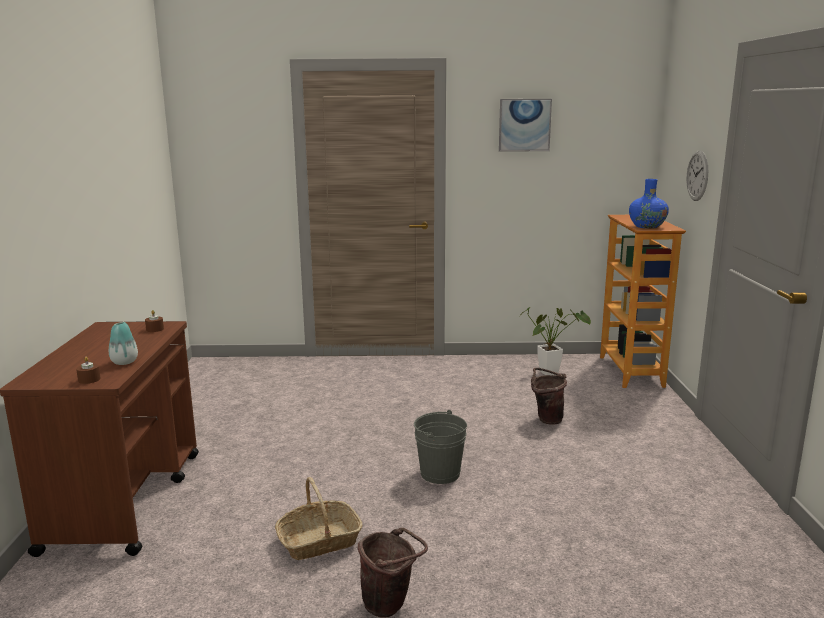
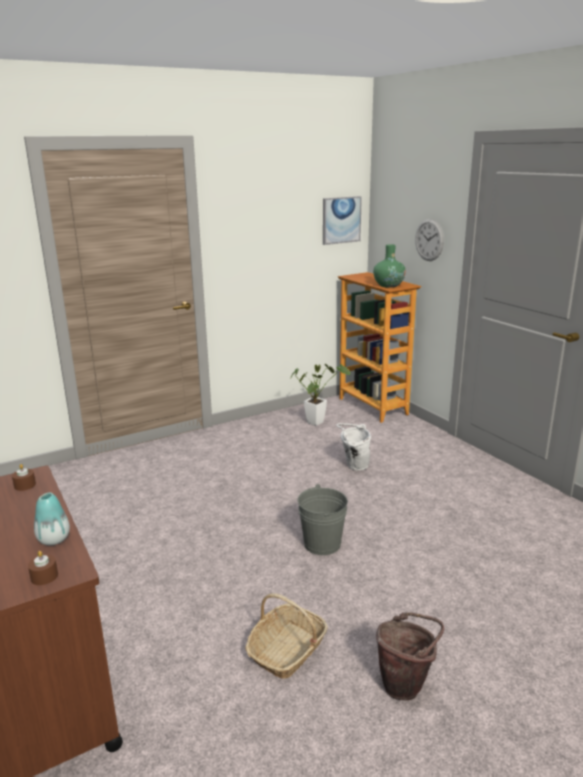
camera: 30 degrees left, 5 degrees up
(524, 125) = (267, 200): picture -> picture (341, 220)
(546, 419) = (353, 466): brown bucket -> white bucket
(647, 226) = (388, 285): blue vase -> green vase

